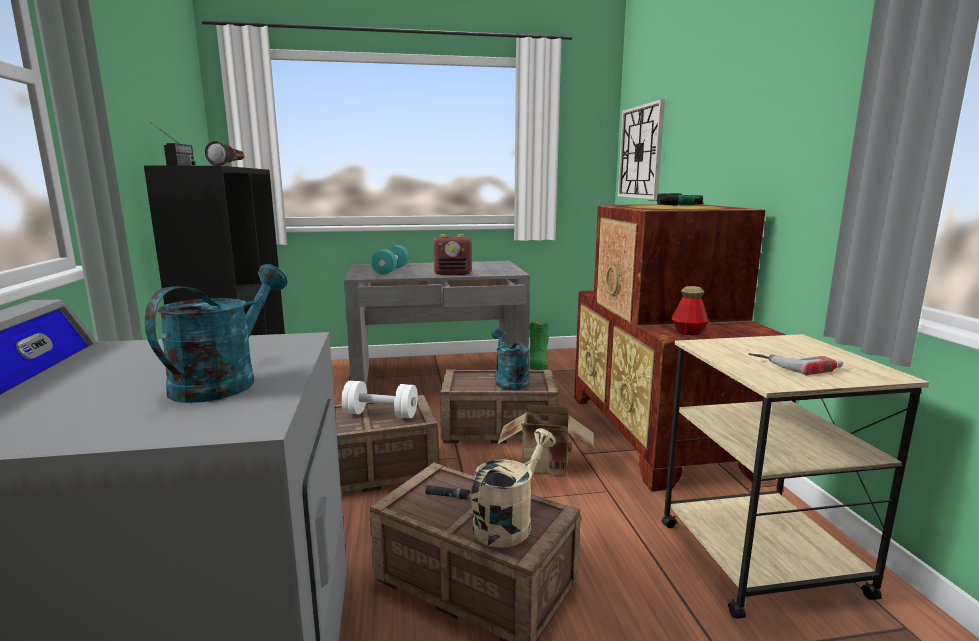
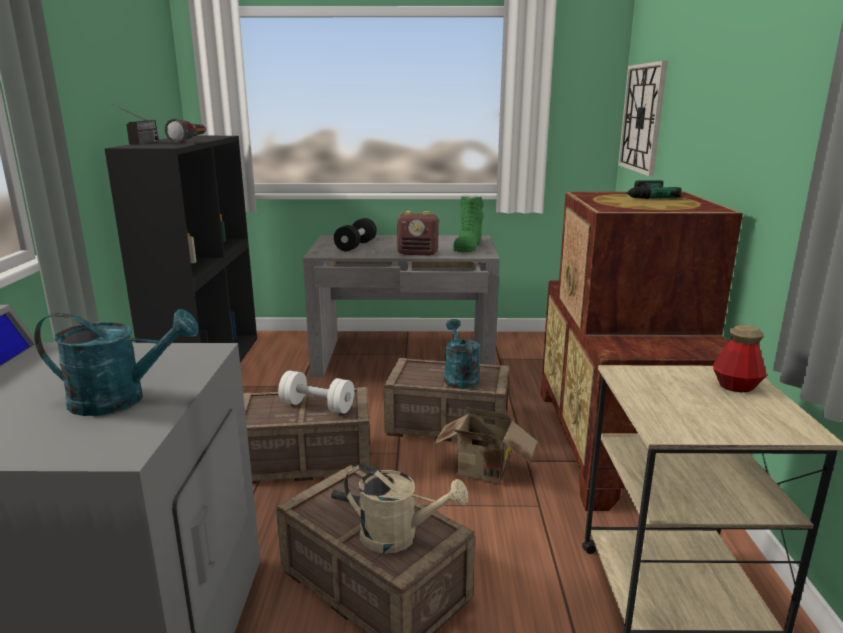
camera: 10 degrees right, 5 degrees up
(224, 381) = (121, 399): turquoise watering can -> turquoise watering can turned 60 degrees clockwise
(391, 270) = (356, 246): turquoise dumbbell -> black dumbbell
(508, 522) = (399, 537): beige watering can -> beige watering can turned 60 degrees clockwise
(538, 363) = (516, 348): green boot -> green boot (468, 246)
(688, 332) = (636, 348): bottle -> bottle (736, 386)
(795, 365) = (707, 409): power drill -> none

